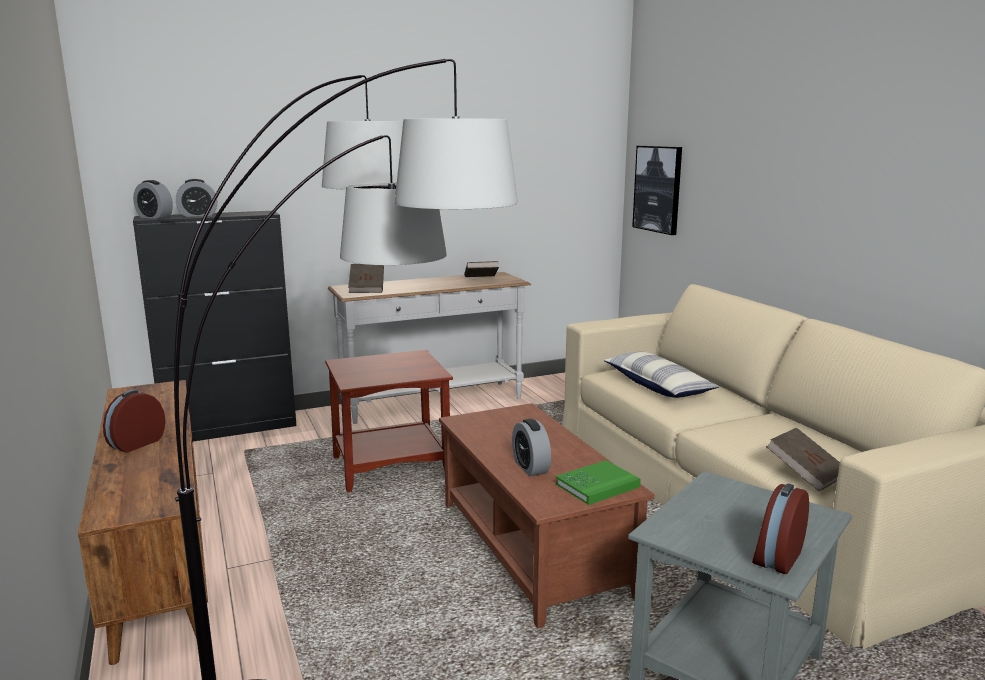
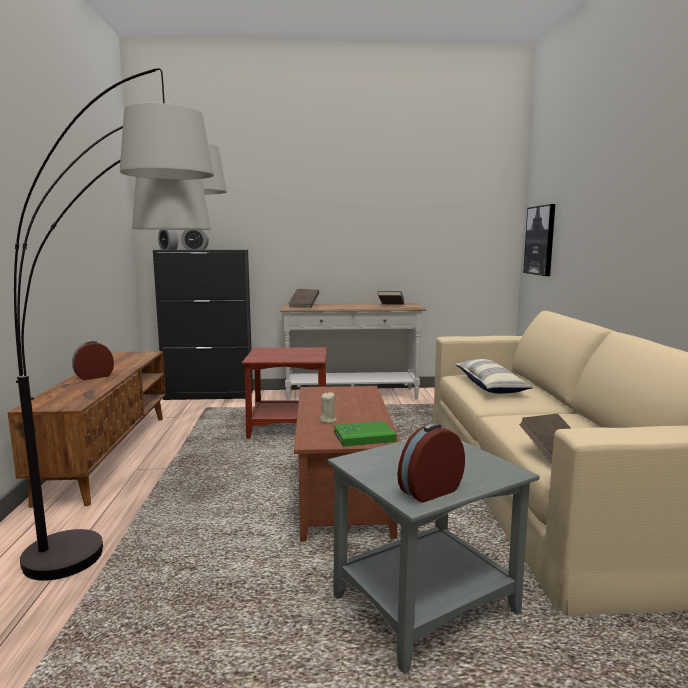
camera: 20 degrees right, 5 degrees down
(530, 467) = (328, 420): alarm clock -> beige candle

